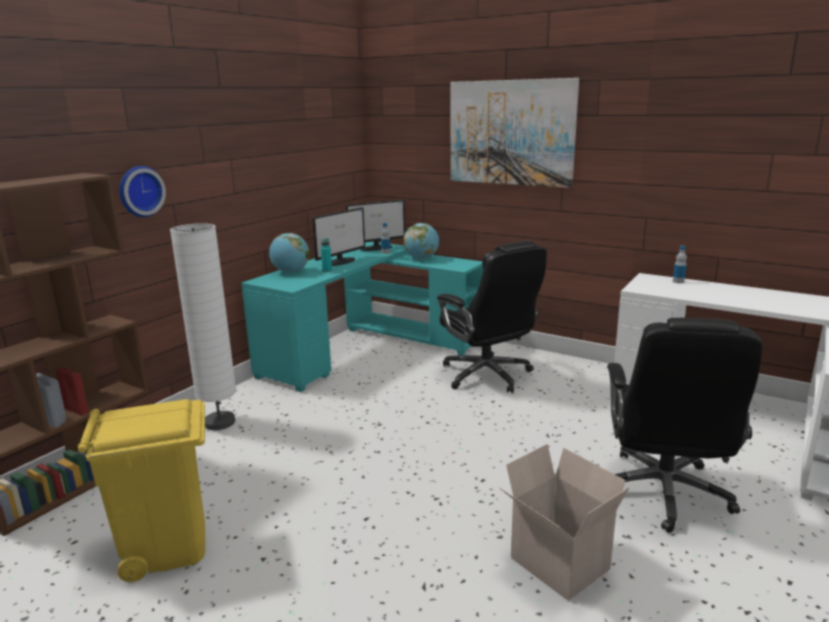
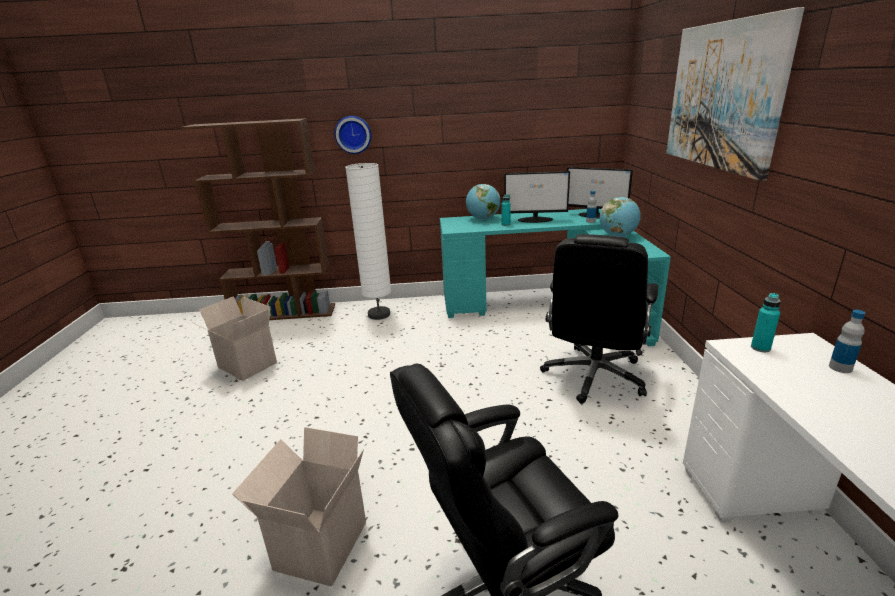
camera: 55 degrees right, 5 degrees up
(167, 546) = (245, 365): yellow trash can -> cardboard box
(643, 285) = (760, 348): none -> turquoise bottle

